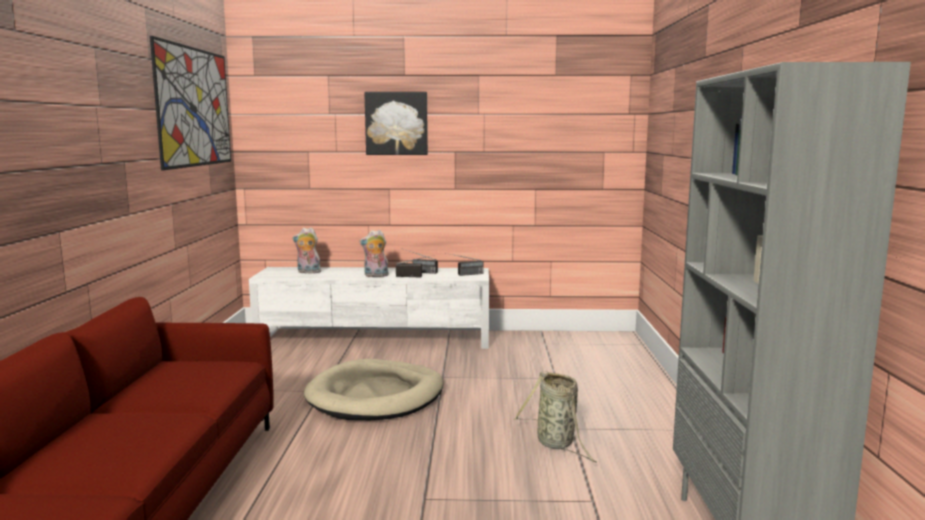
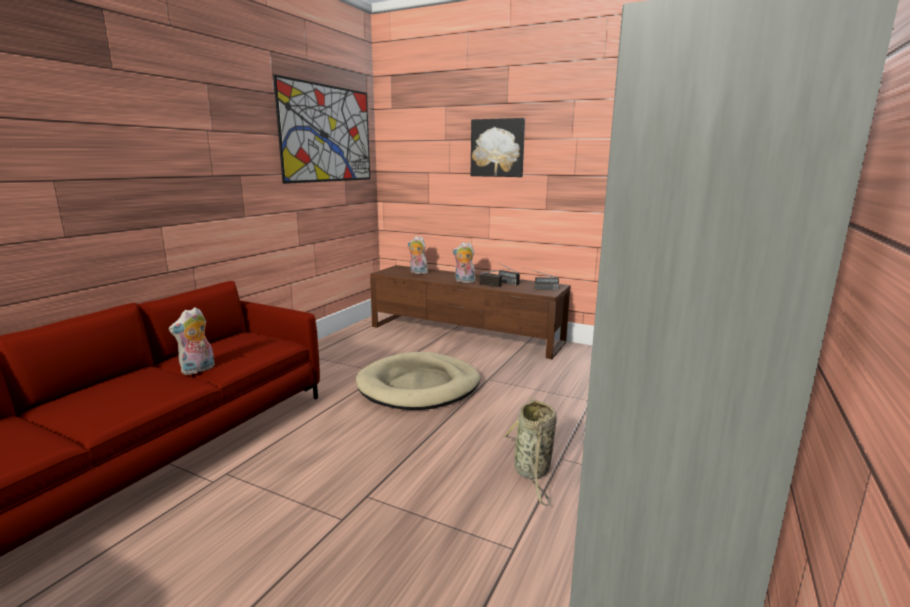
camera: 25 degrees right, 5 degrees up
(170, 405) = (198, 370): none -> plush toy
(375, 338) = (465, 334): white tv stand -> brown tv stand

